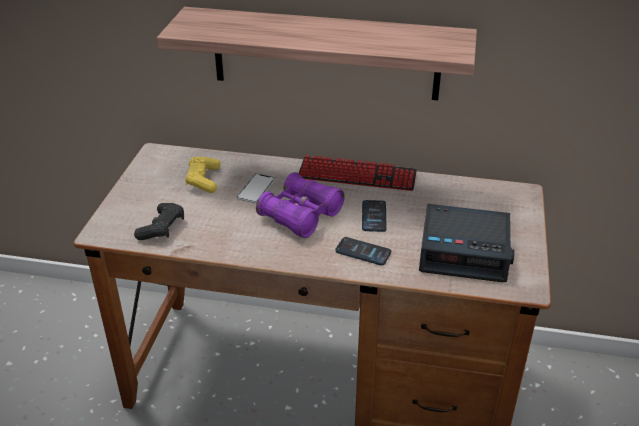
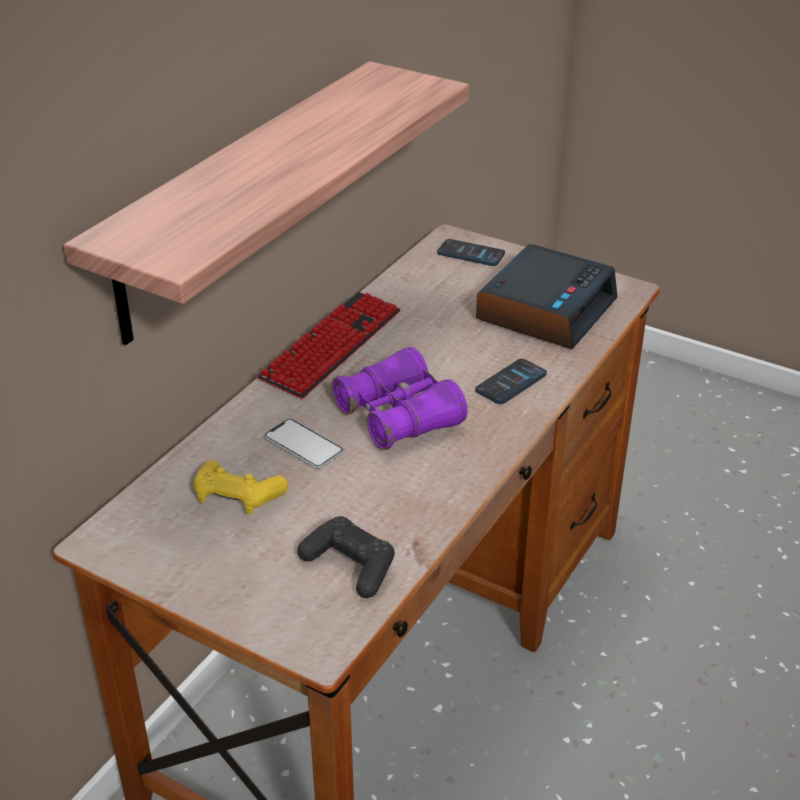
camera: 70 degrees left, 0 degrees up
(374, 216) = (438, 355): phone -> phone (470, 254)

